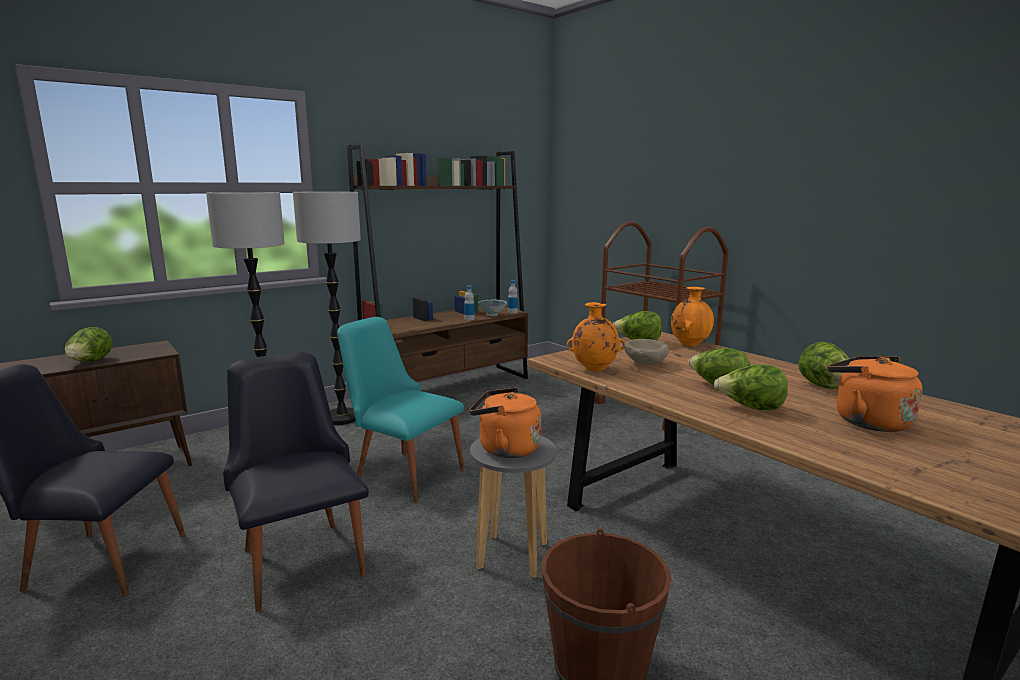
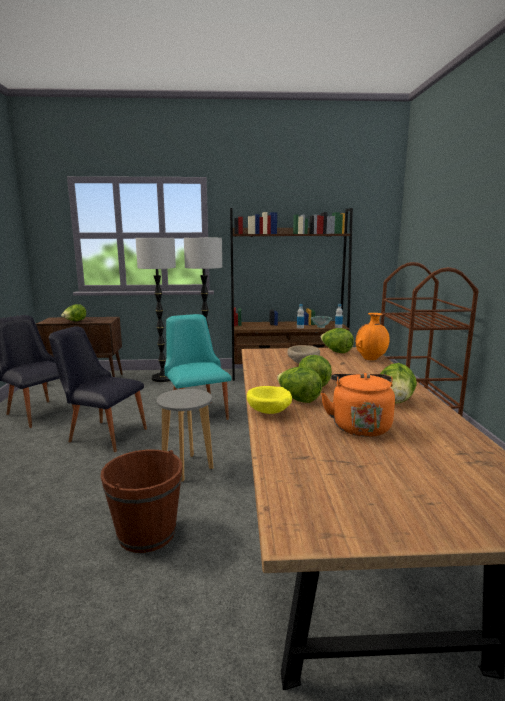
camera: 35 degrees right, 0 degrees up
(300, 555) = (102, 434): black chair -> black chair turned 75 degrees counterclockwise
(505, 449) = (179, 397): orange kettle -> none
(594, 369) = (263, 360): orange vase -> none
(768, 431) = (269, 412): none -> yellow bowl

